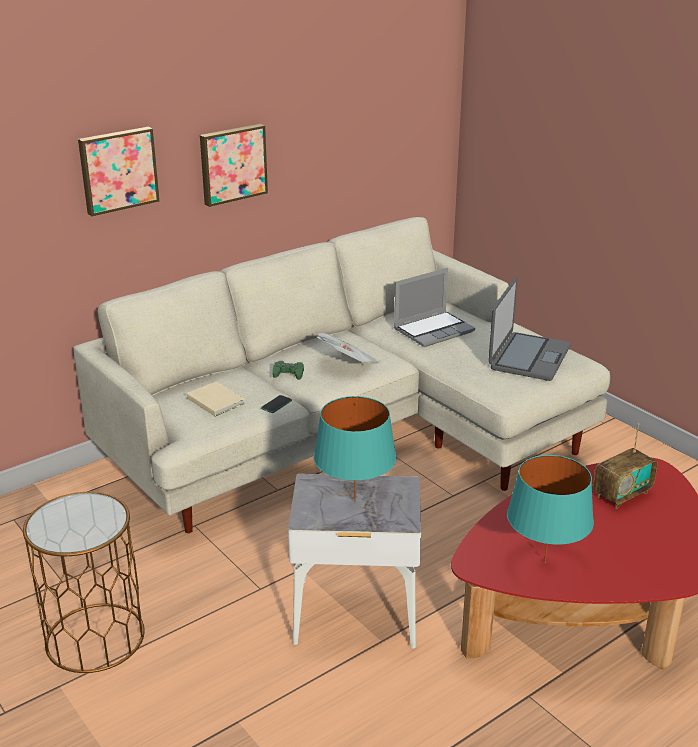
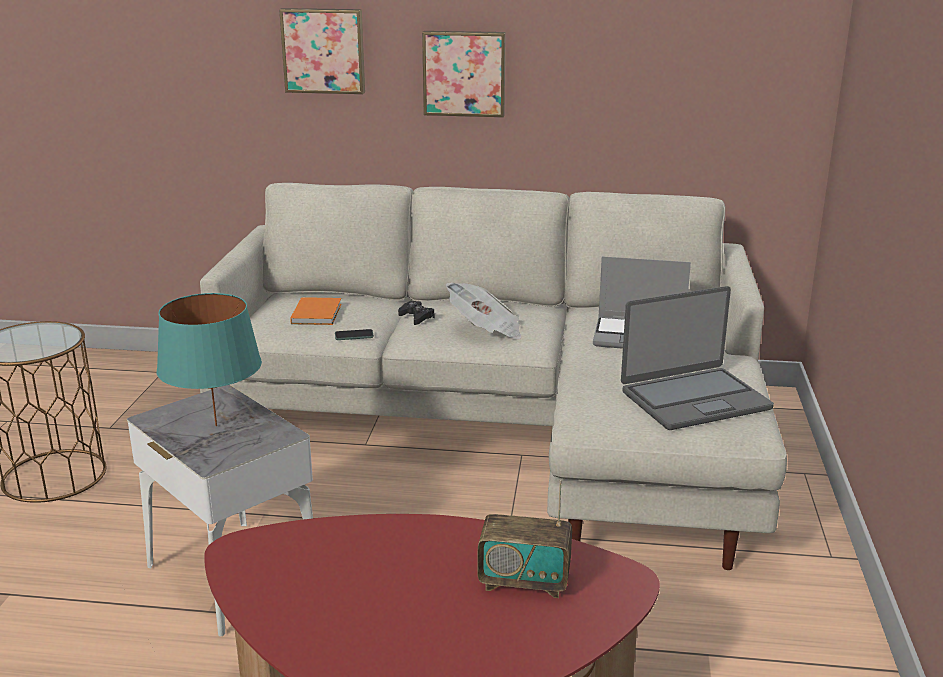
camera: 45 degrees right, 5 degrees down
(215, 400) = (318, 313): beige book -> orange book
(288, 374) = (416, 317): green game controller -> black game controller
(544, 562) = (301, 588): turquoise table lamp -> none

